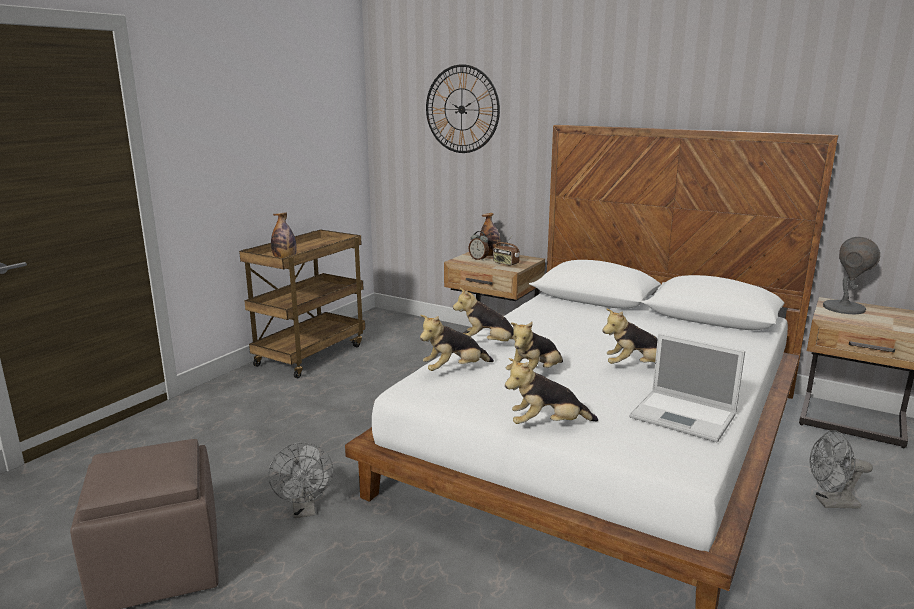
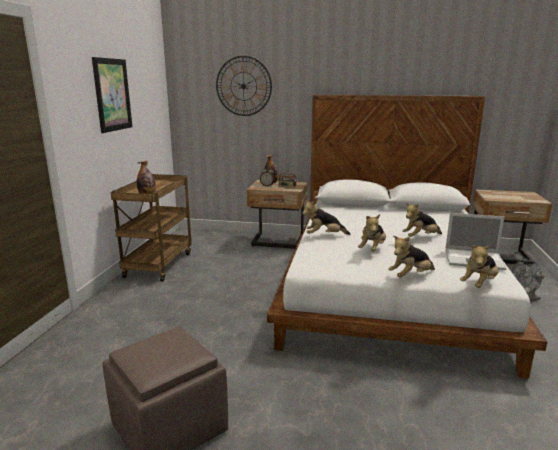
camera: 20 degrees left, 0 degrees up
(258, 122) = (112, 95): none -> picture
(305, 510) = (244, 366): grey fan -> none
(454, 370) = (323, 253): plush toy -> plush toy (479, 284)
(843, 308) = (493, 193): grey table lamp -> none

